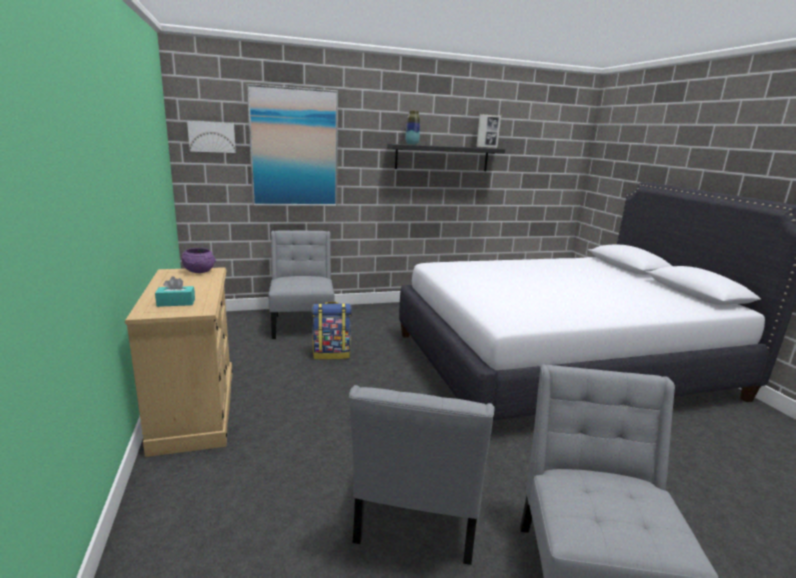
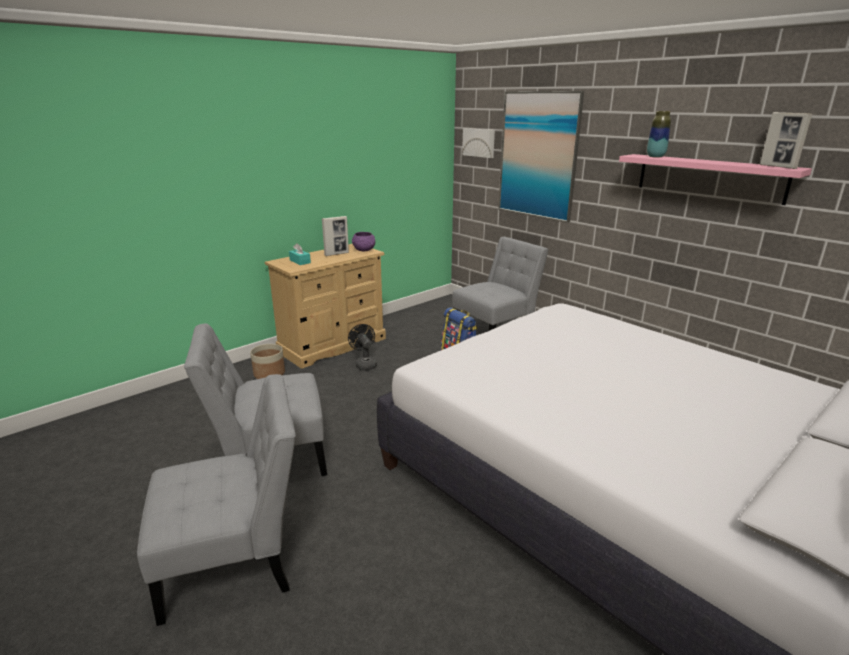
camera: 65 degrees right, 5 degrees up
(186, 283) = (336, 254): none -> picture frame
(205, 476) = (269, 374): none -> planter
(274, 401) = (364, 364): none -> black fan
(442, 158) = (709, 178): black shelf -> pink shelf

